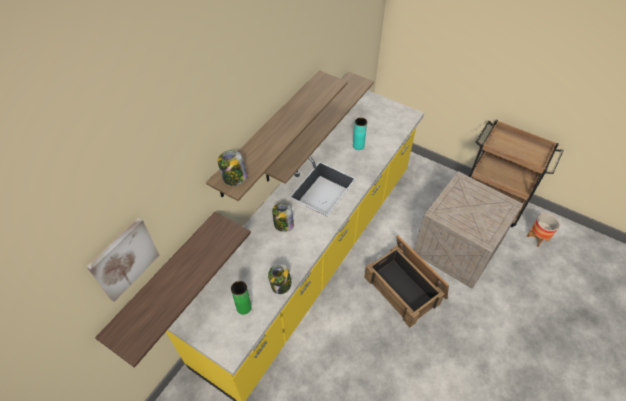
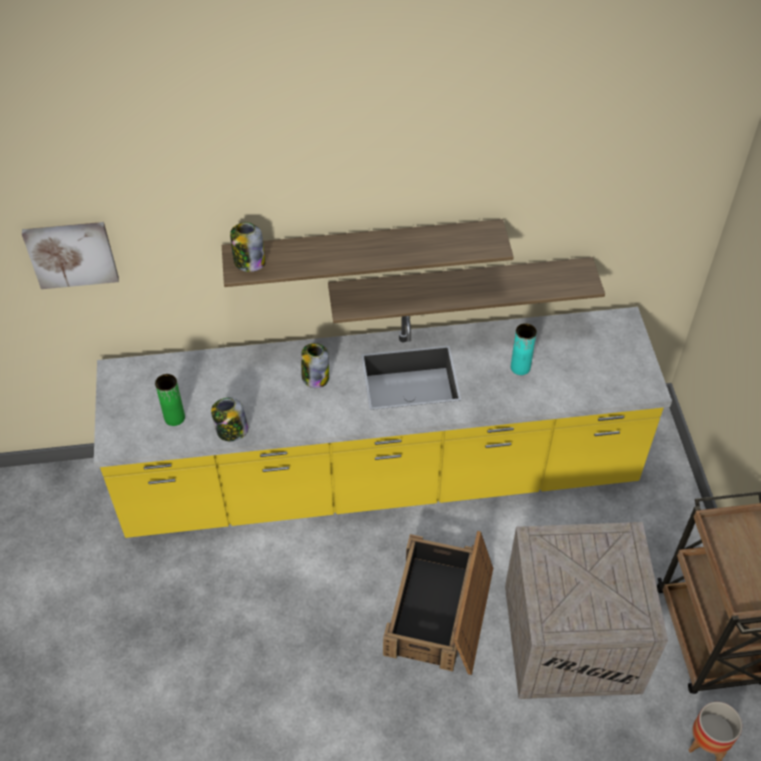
camera: 50 degrees right, 0 degrees up
(165, 278) = (126, 317): shelf -> none

